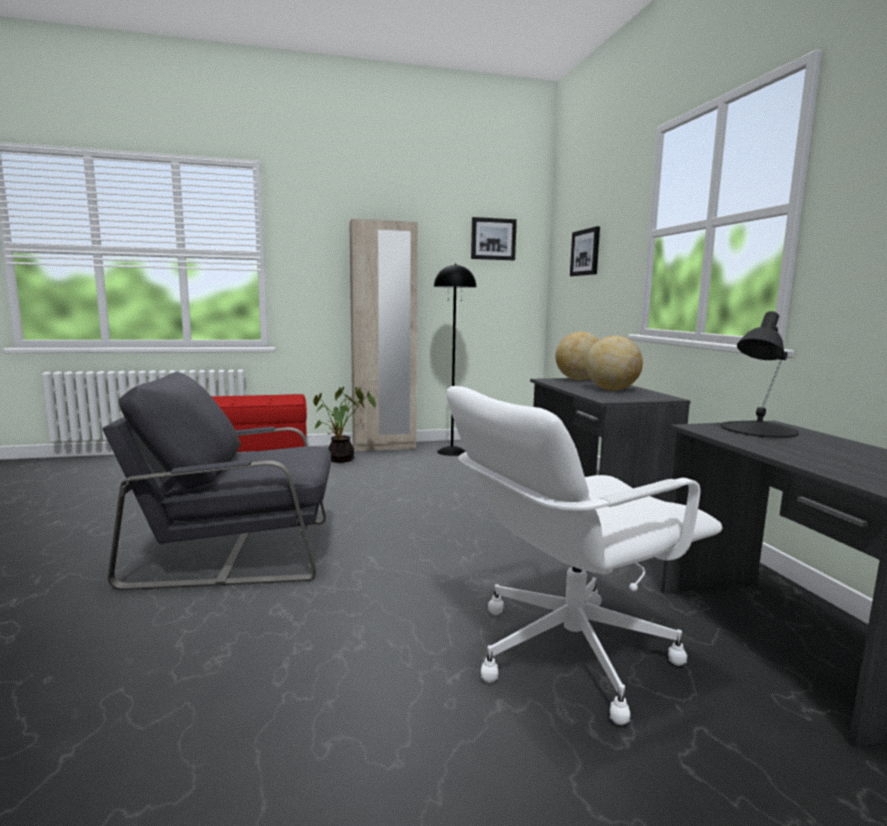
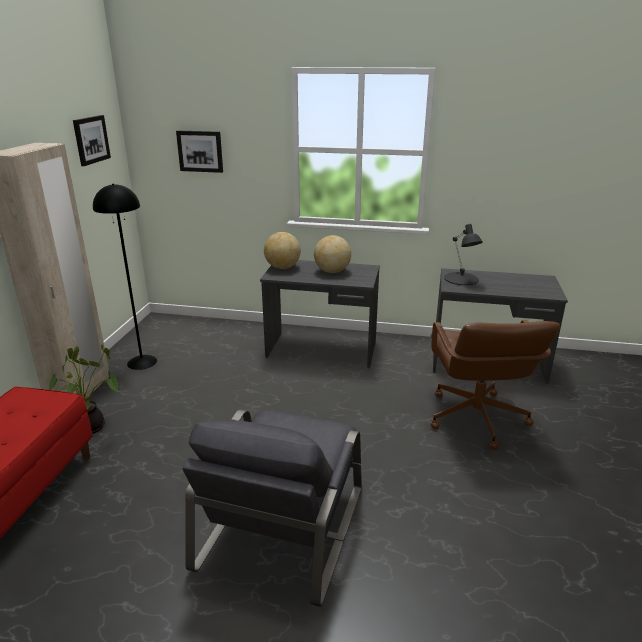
camera: 65 degrees left, 15 degrees up
(567, 651) = (475, 419): white office chair -> brown office chair

